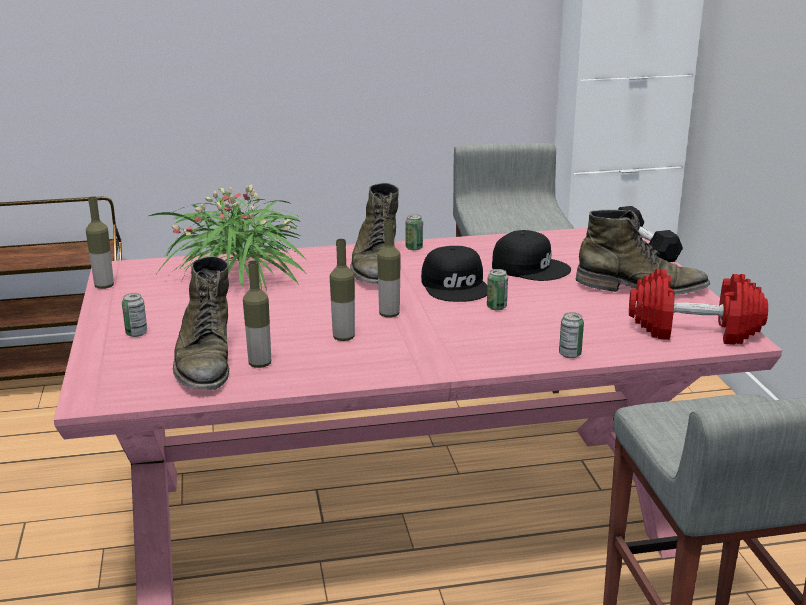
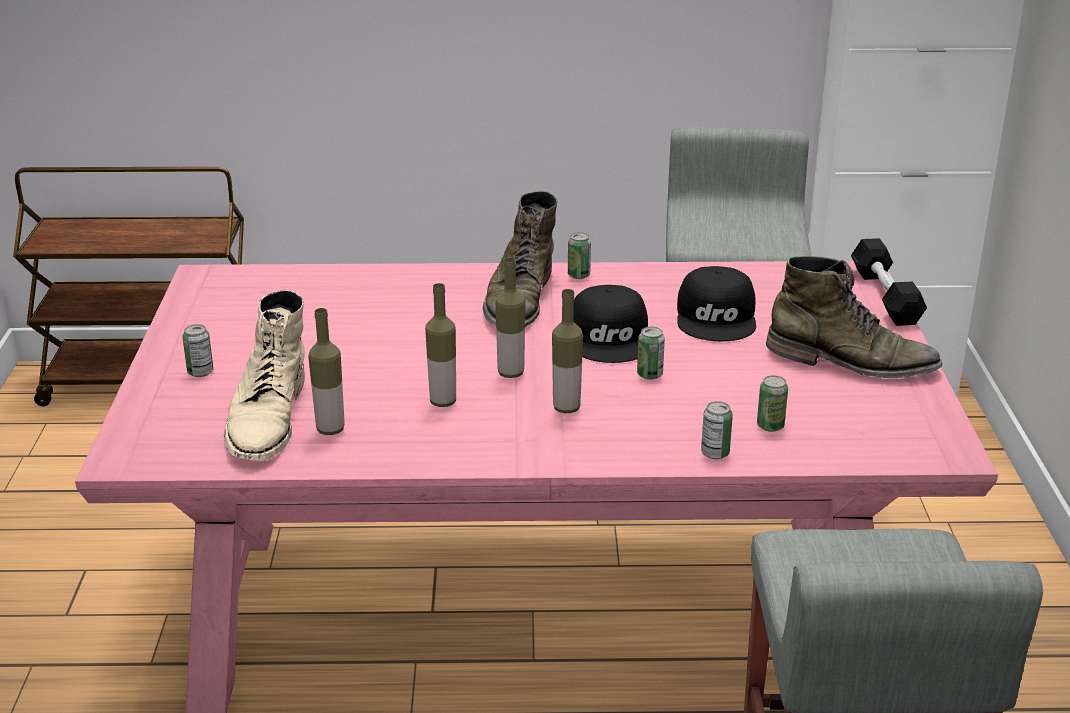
camera: 10 degrees right, 5 degrees up
(104, 286) = (182, 301): bottle -> bottle (566, 408)
(205, 361) = (268, 419): green boot -> beige boot
(240, 277) = (347, 301): potted plant -> none
(530, 267) = (717, 317): black cap -> black cap turned 60 degrees clockwise
(602, 333) = (770, 426): none -> can
(693, 330) = (892, 433): red dumbbell -> none

